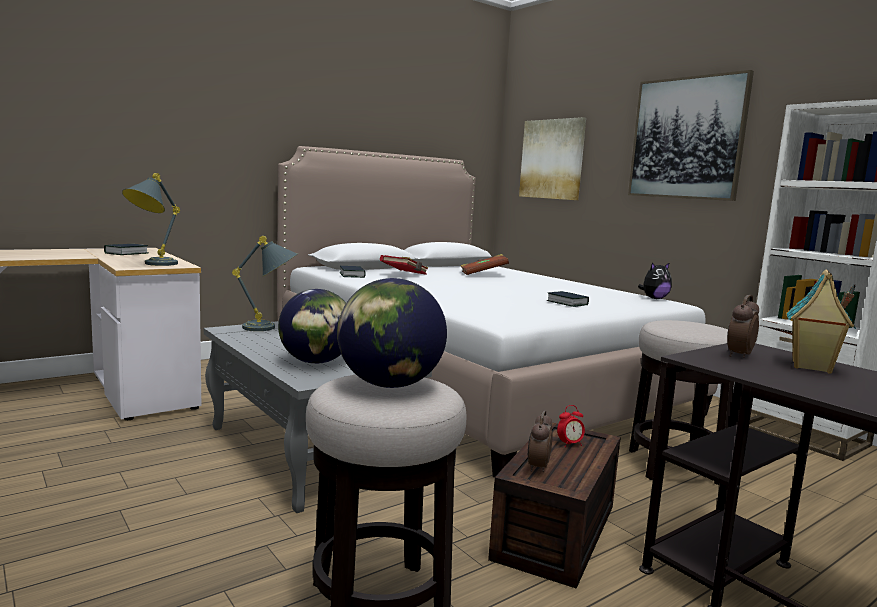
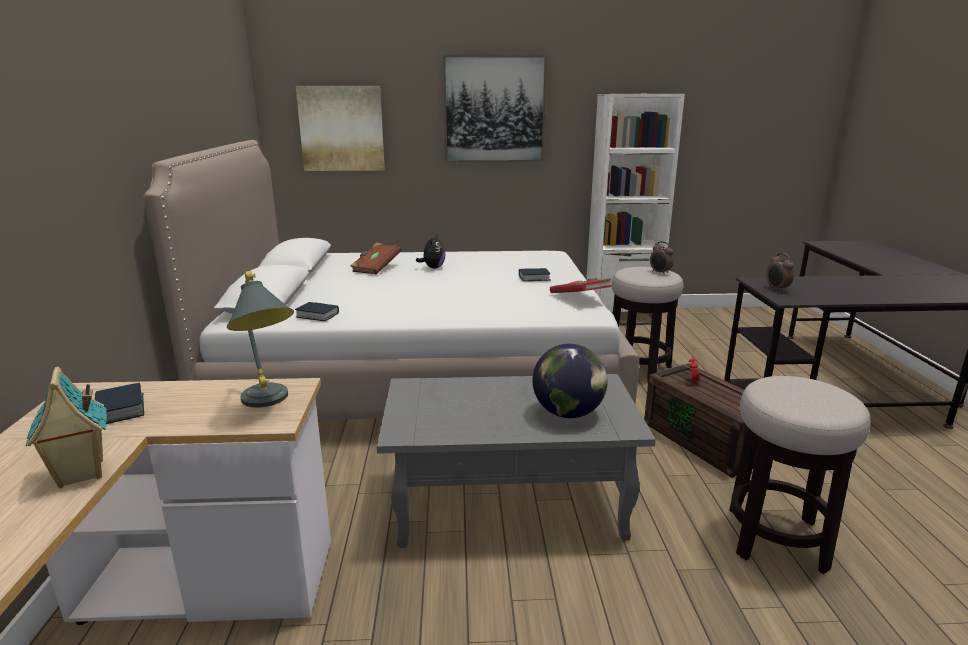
camera: 55 degrees left, 10 degrees up
(271, 328) = (418, 408): grey table lamp -> none
(389, 385) = (799, 392): globe -> none
(404, 275) = (344, 295): red book -> red book (580, 297)
(537, 467) = (730, 404): alarm clock -> alarm clock (660, 273)
(654, 298) = (533, 252): plush toy -> plush toy (433, 267)
(811, 367) = (803, 284): toy house -> toy house (80, 475)

